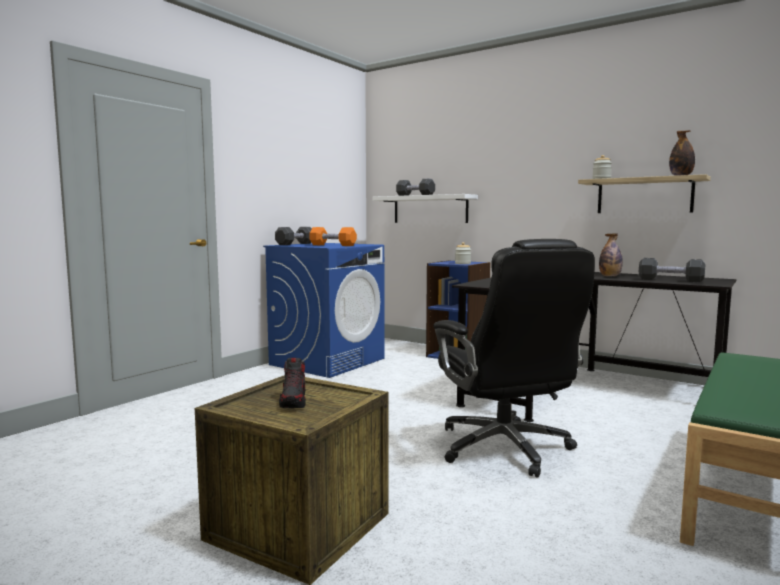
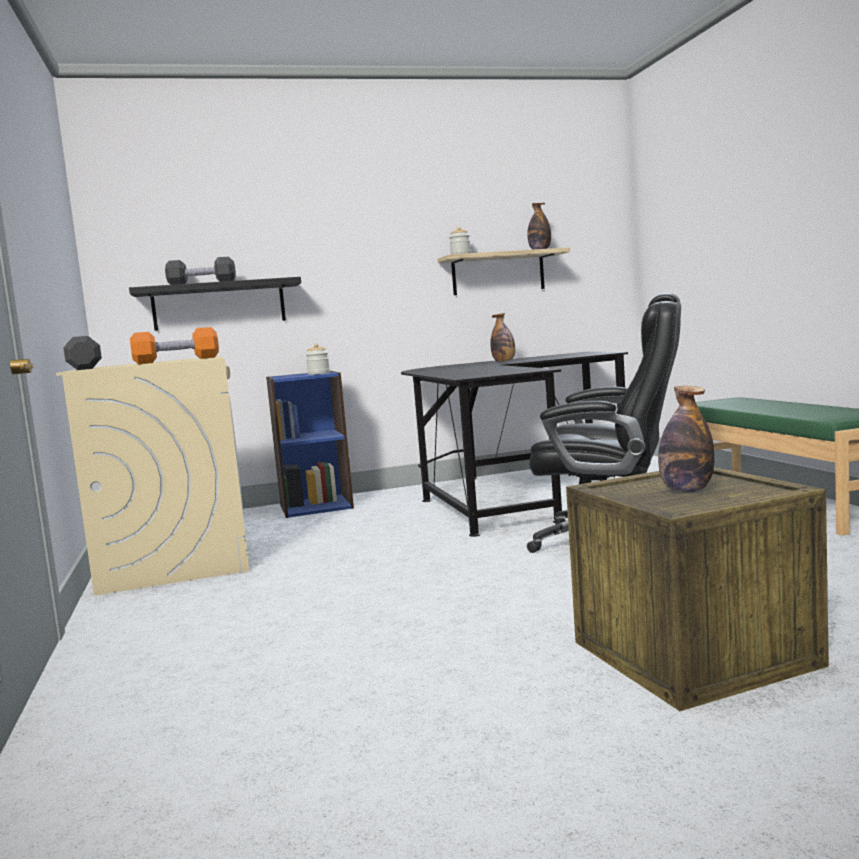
camera: 50 degrees left, 0 degrees up
(294, 401) = (686, 490): shoe -> bottle
(328, 361) = (176, 561): blue washing machine -> beige washing machine
(430, 209) = (219, 305): white shelf -> black shelf
(670, 280) = (564, 356): black dumbbell -> none

